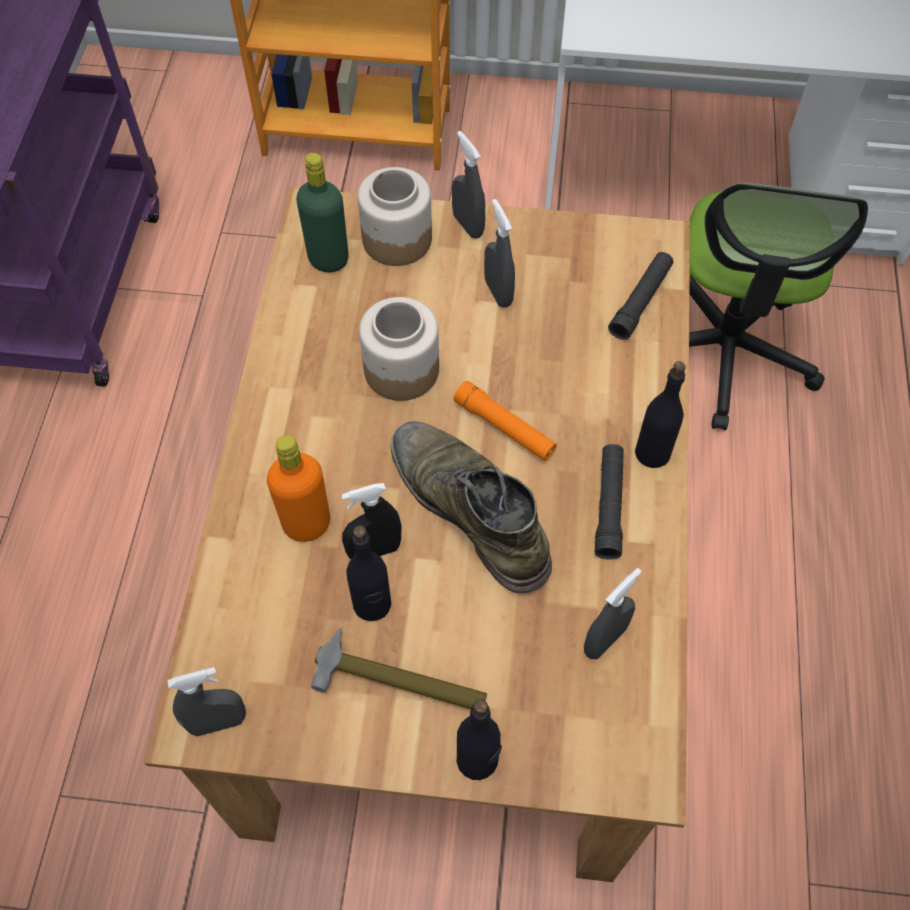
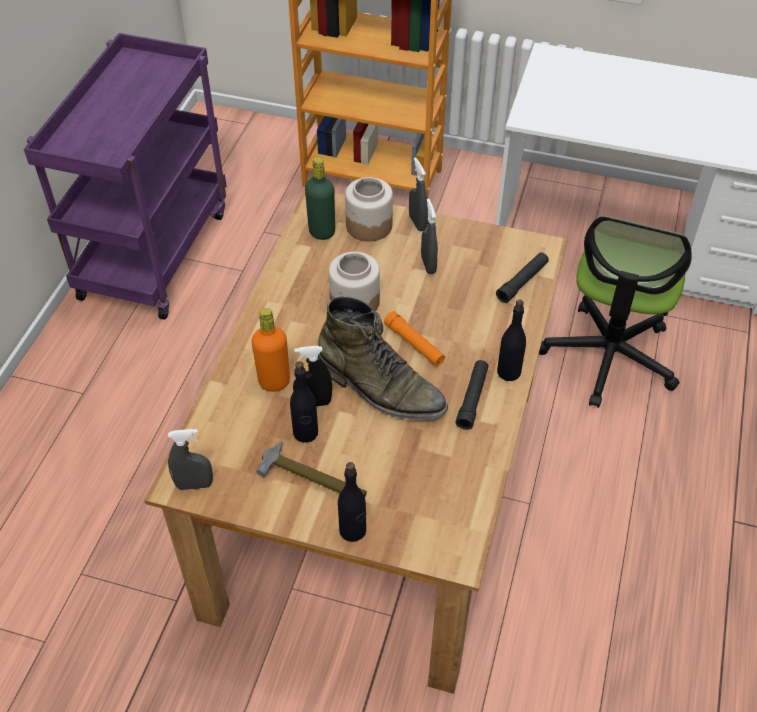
camera: 10 degrees right, 10 degrees down
(469, 508) = (380, 387): green boot -> green boot turned 150 degrees clockwise
(605, 640) = (451, 475): grey spray bottle -> none

